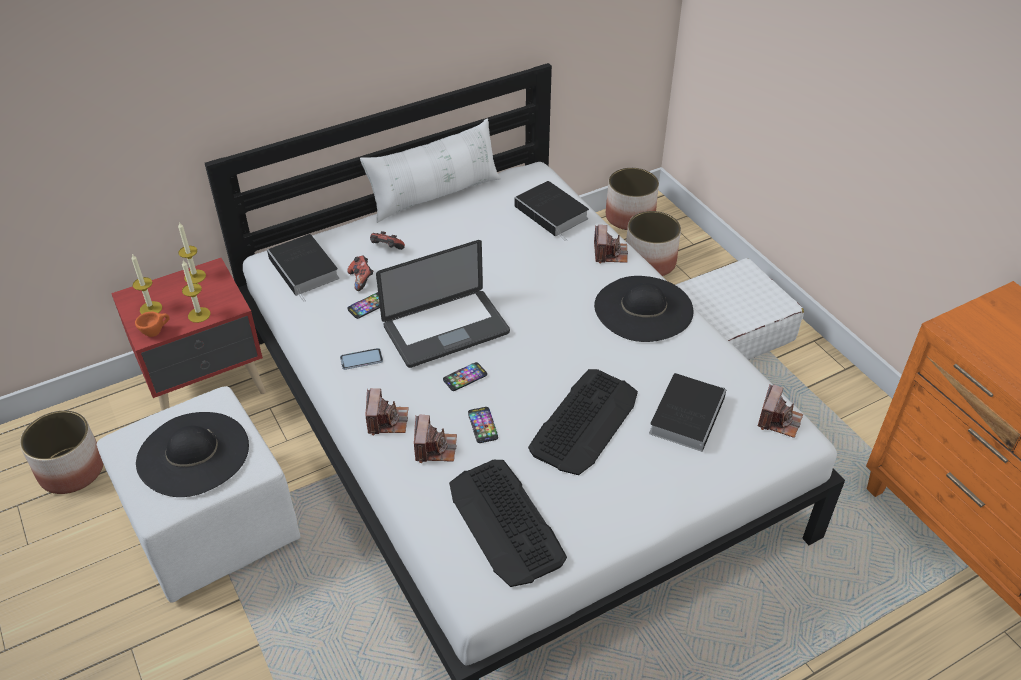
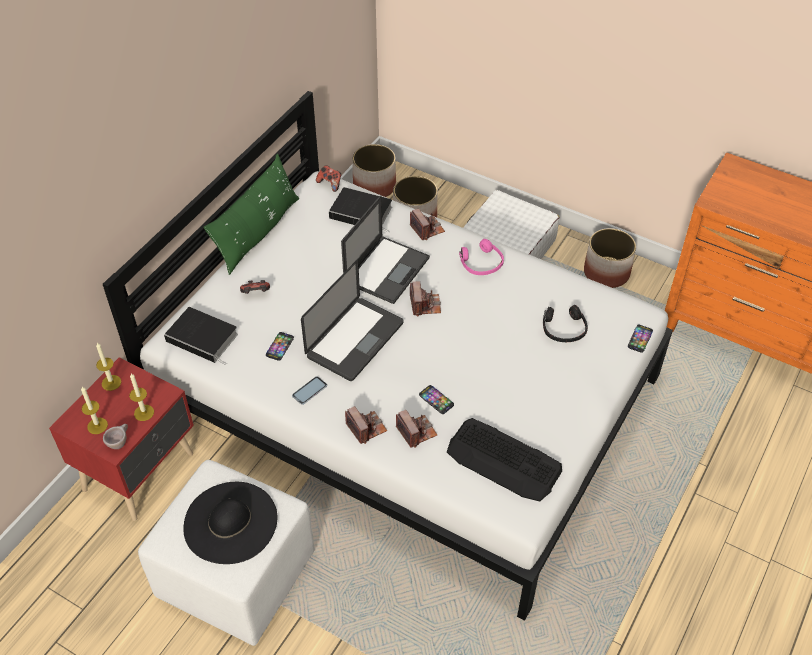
camera: 30 degrees left, 5 degrees up
(72, 470) = (80, 591): planter -> planter (607, 272)
(156, 332) = (119, 442): orange cup -> beige cup
(361, 280) = (257, 327): game controller -> game controller (330, 184)
(435, 195) = (258, 232): white pillow -> green pillow
(465, 377) = (396, 370): phone -> phone (640, 339)
(534, 275) = (386, 269): none -> laptop
(585, 421) = (502, 365): keyboard -> none
(643, 308) = (481, 263): black hat -> pink headphones
(687, 413) = (563, 329): book -> black headphones
(778, 420) = (623, 307): camera -> camera (425, 305)

